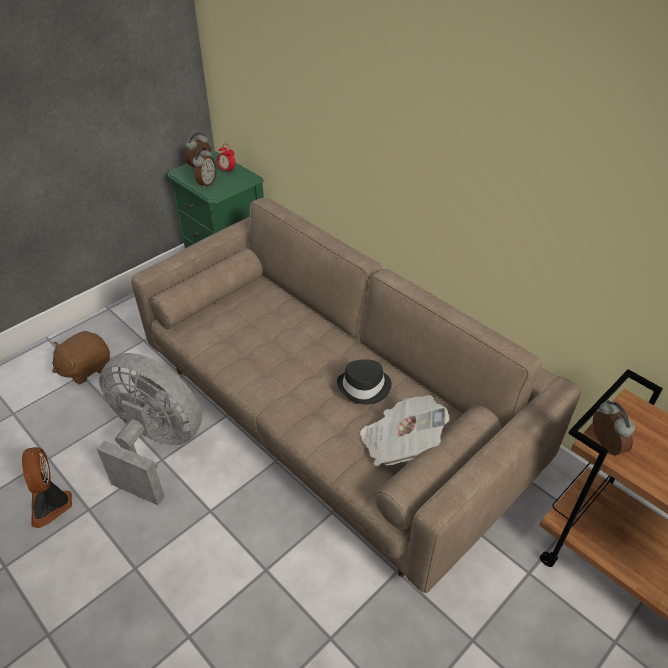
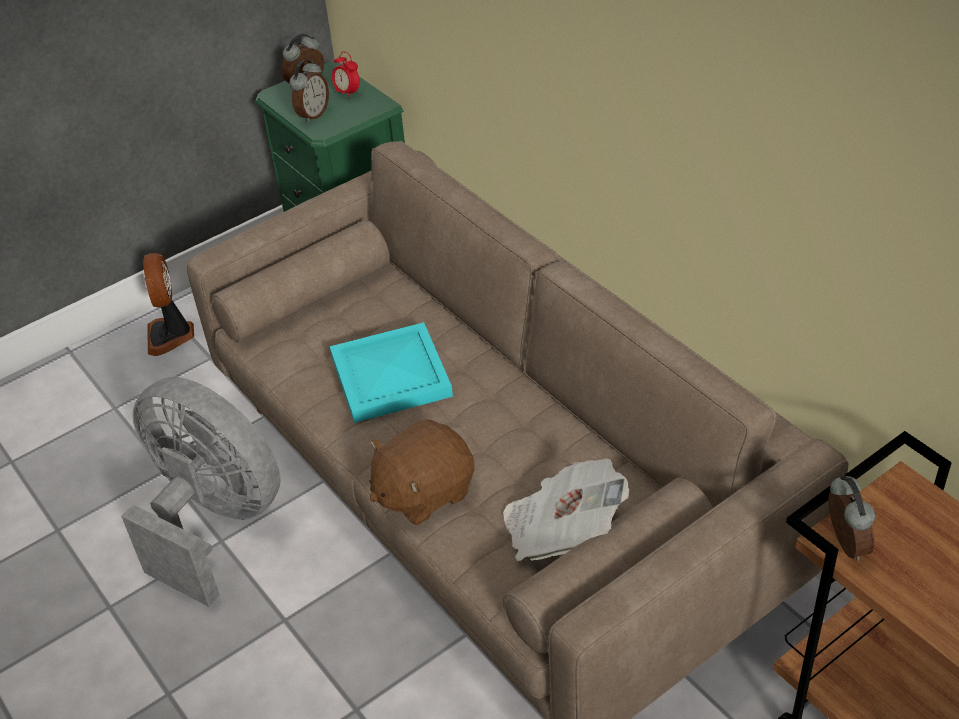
camera: 10 degrees right, 0 degrees up
(52, 505) = (58, 597): fan -> fan (171, 335)
(85, 368) = (120, 398): brown plush toy -> brown plush toy (423, 492)
(271, 348) = (389, 377): none -> turquoise tray
(364, 387) = (522, 444): black hat -> none

